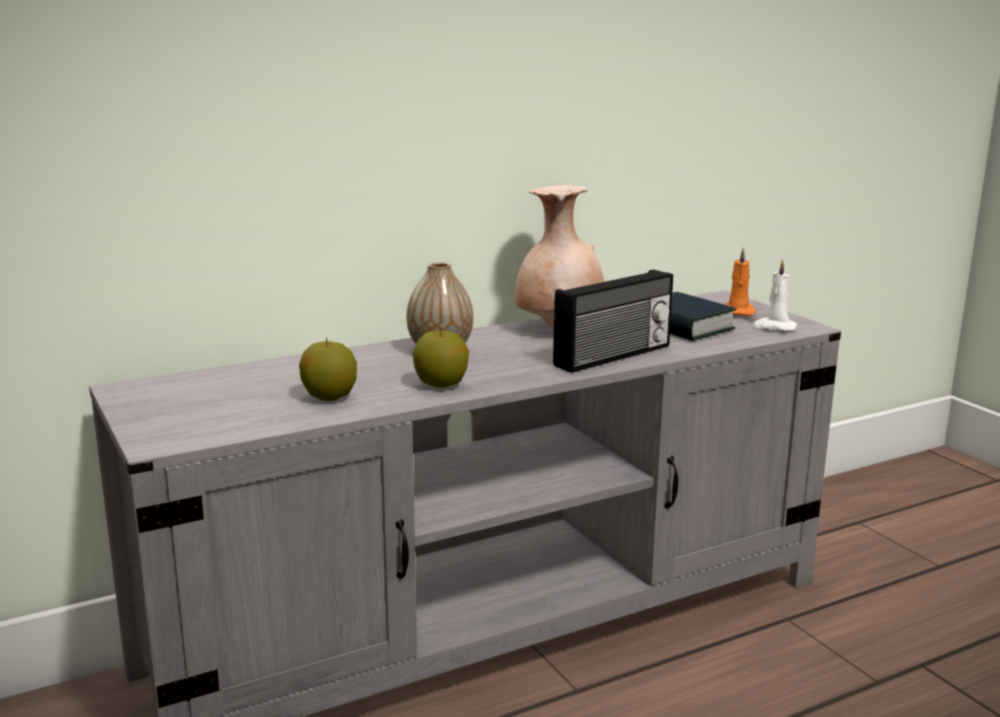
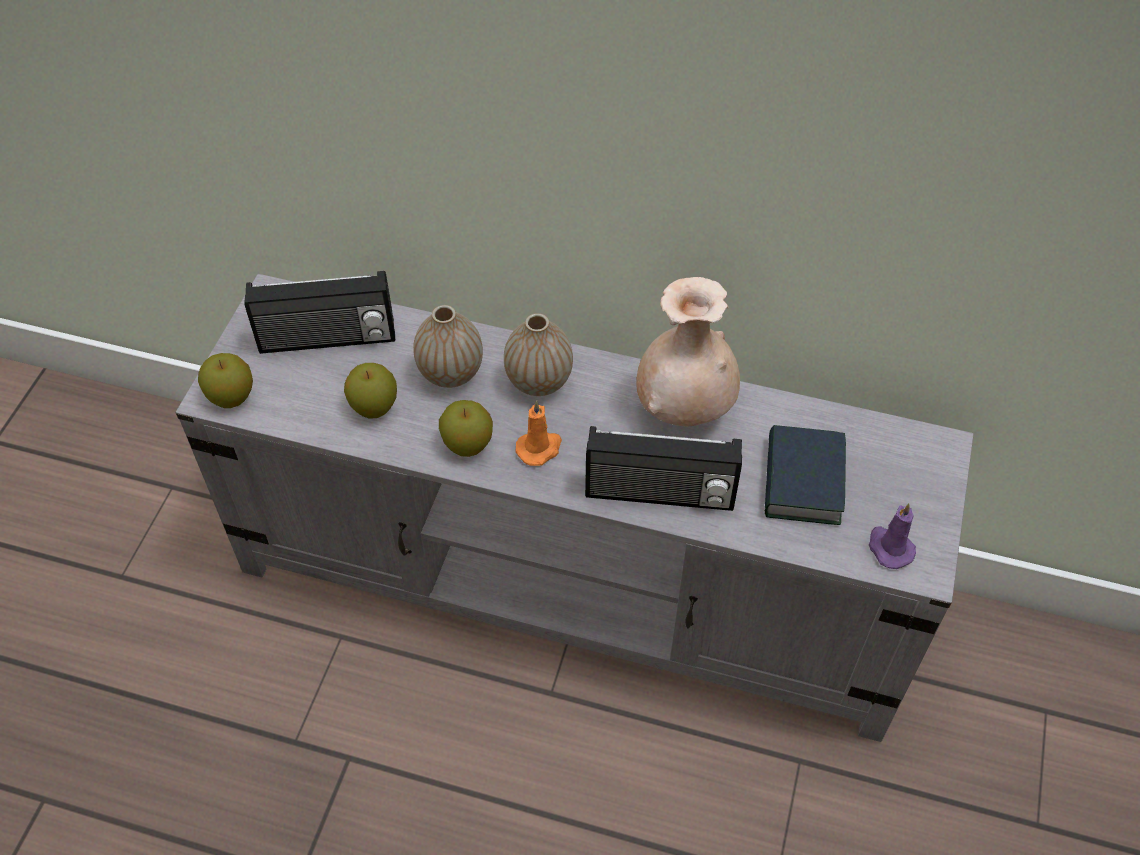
camera: 45 degrees right, 35 degrees up
(178, 436) = (231, 396): none -> apple
(224, 388) = (327, 339): none -> radio
(365, 367) = (450, 373): none -> vase
(737, 312) = (903, 491): orange candle -> orange candle (540, 448)
(774, 327) = (889, 547): white candle -> purple candle

